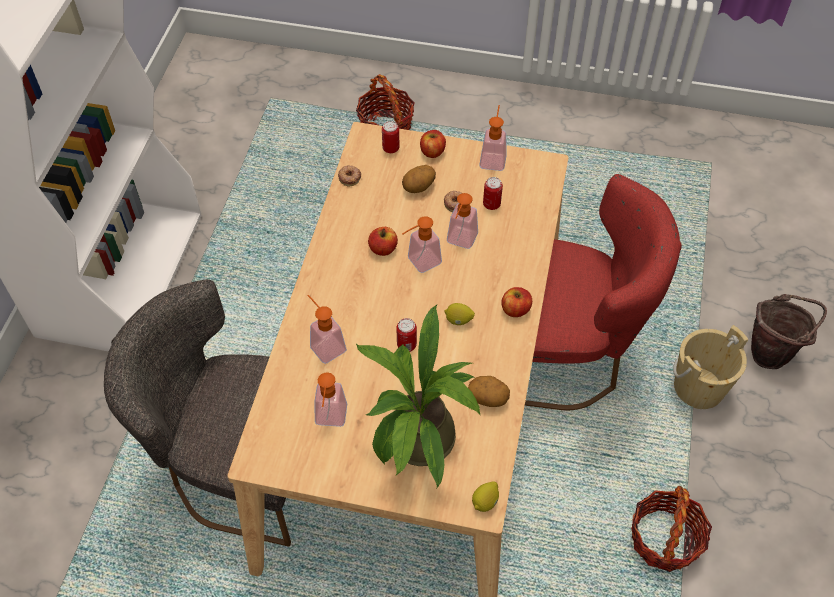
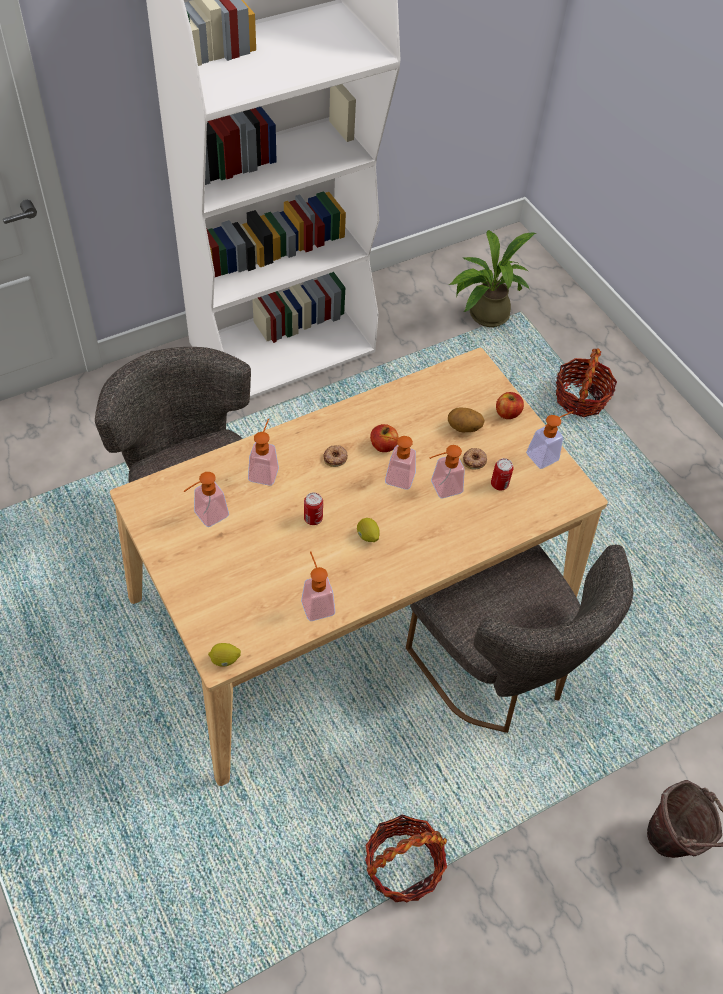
camera: 45 degrees right, 0 degrees up
(350, 177) = (426, 381): donut -> donut (335, 457)
(391, 148) = (481, 386): can -> none
(417, 446) = (233, 584): potted plant -> potted plant (483, 315)
(488, 398) = (316, 602): potato -> soap dispenser
(515, 309) = (415, 566): apple -> none
(562, 356) = (498, 671): red chair -> grey chair
(698, 387) = (575, 799): beige bucket -> none

